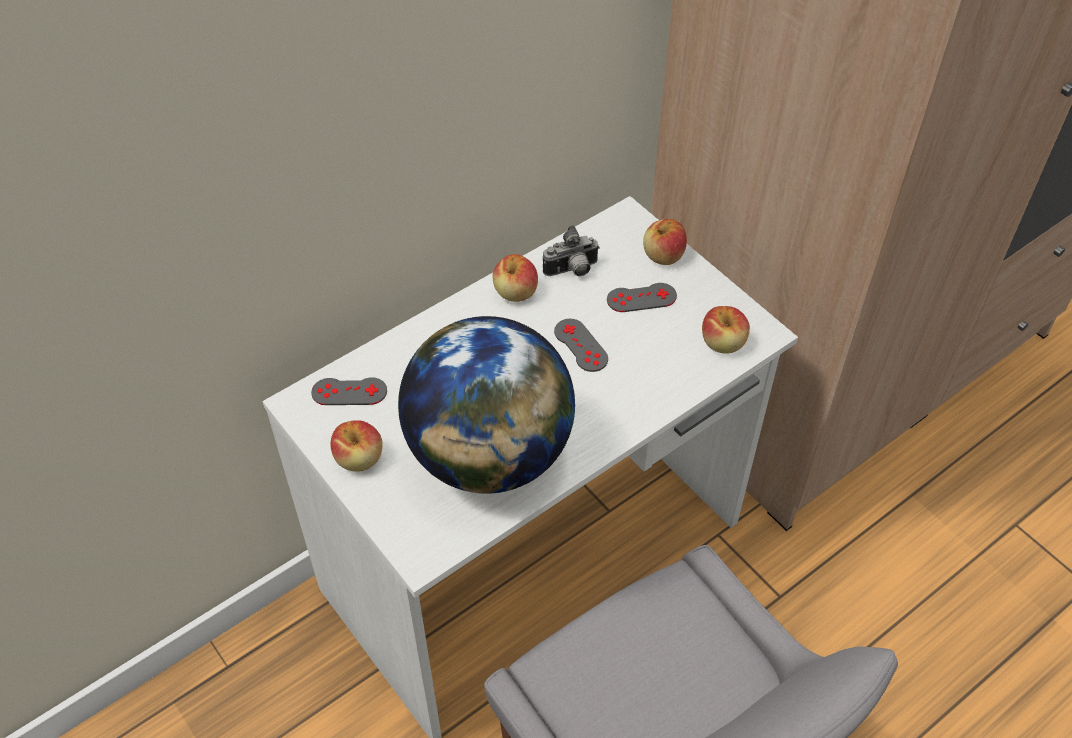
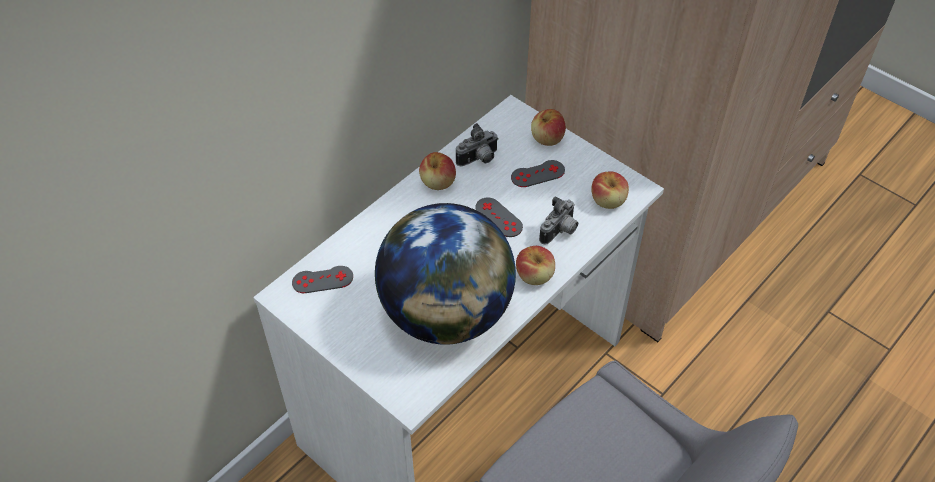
camera: 10 degrees left, 0 degrees up
(359, 458) = (343, 331): apple -> apple (535, 275)
(653, 374) = (560, 232): none -> camera

